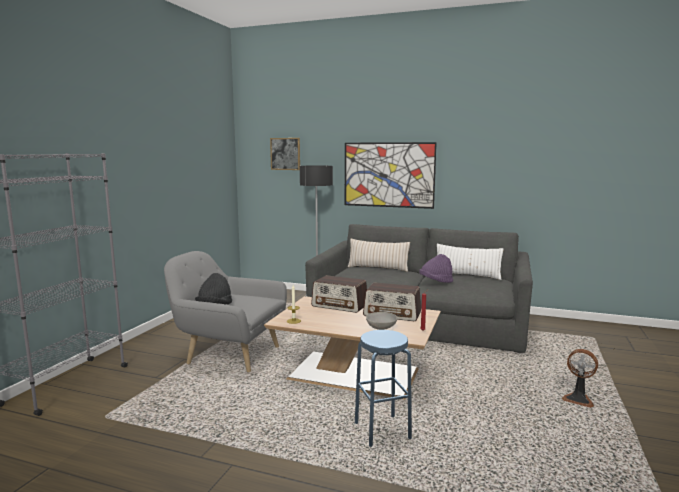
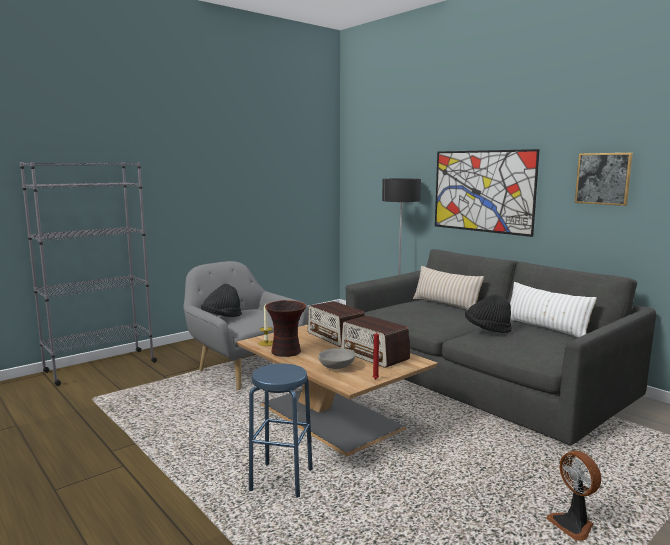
camera: 30 degrees right, 0 degrees up
(285, 154) = (381, 165): picture -> picture (603, 178)
(323, 324) = (286, 352): none -> vase
(436, 282) = (487, 329): purple hat -> black hat

